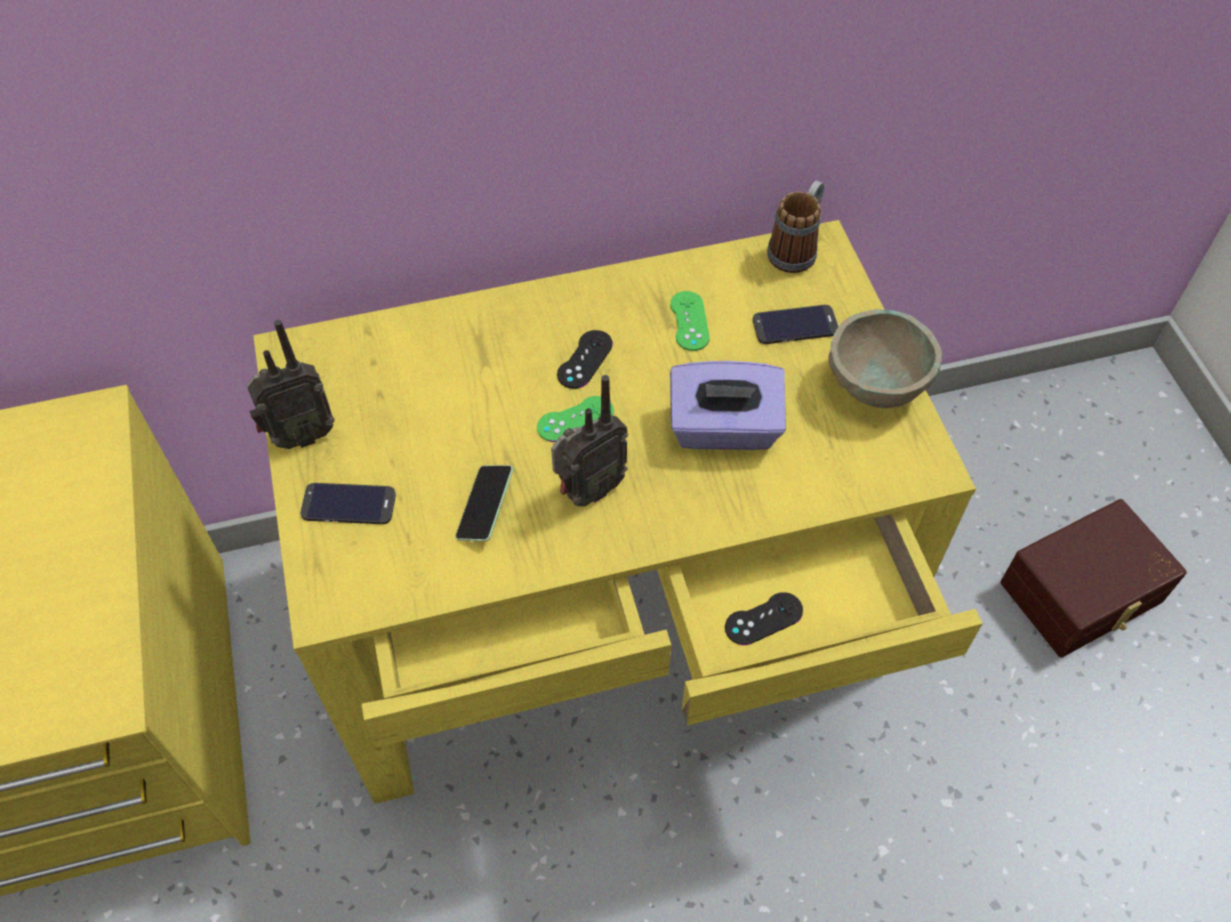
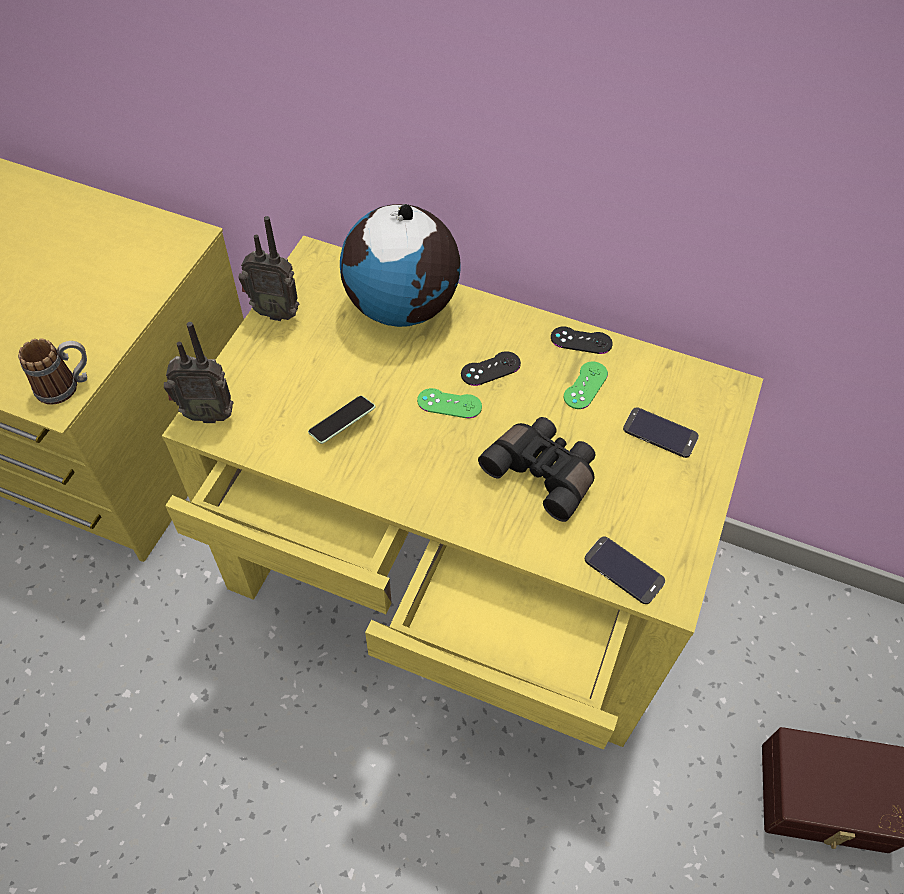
camera: 35 degrees right, 0 degrees up
(348, 504) = (266, 370): phone -> phone (624, 570)
(437, 349) = (403, 307): none -> globe
(588, 490) = (416, 454): radio -> radio (207, 413)
(724, 429) = (543, 472): purple tissue box -> black binoculars
(763, 619) = (477, 622): black game controller -> black game controller (581, 340)
(796, 249) = (710, 381): mug -> mug (66, 386)
(876, 386) = (683, 512): beige bowl -> none

